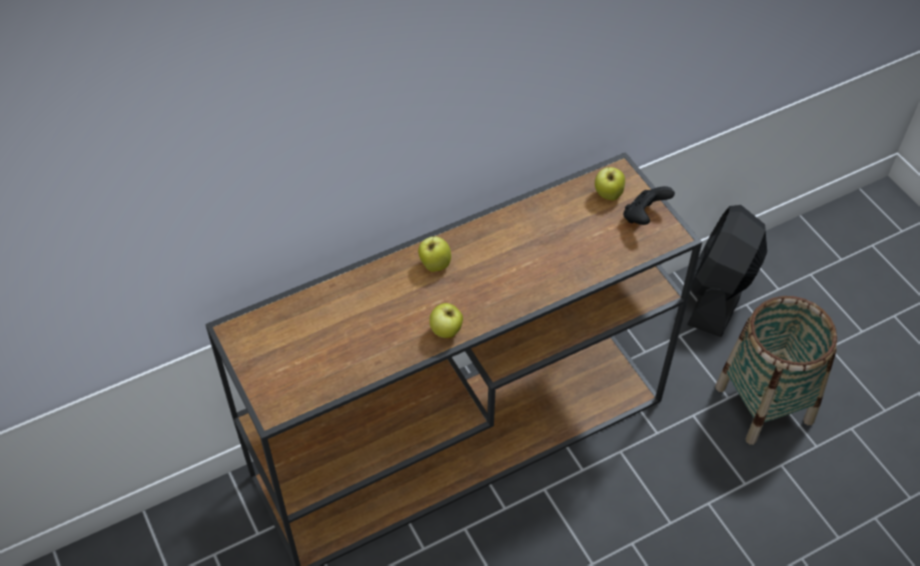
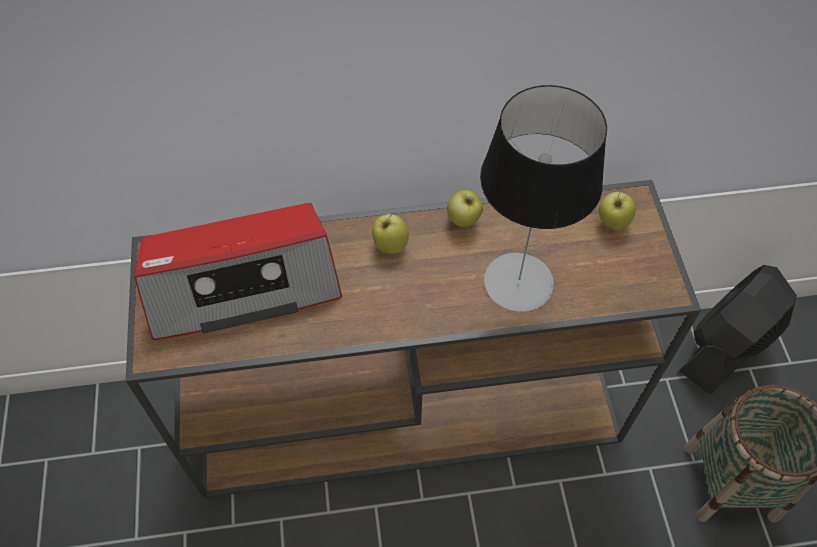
camera: 20 degrees right, 5 degrees up
(324, 332) = (243, 284): none -> radio
(446, 332) = (368, 325): apple -> apple (463, 221)
(553, 263) = (518, 282): none -> table lamp
(644, 216) = (644, 260): black game controller -> none

